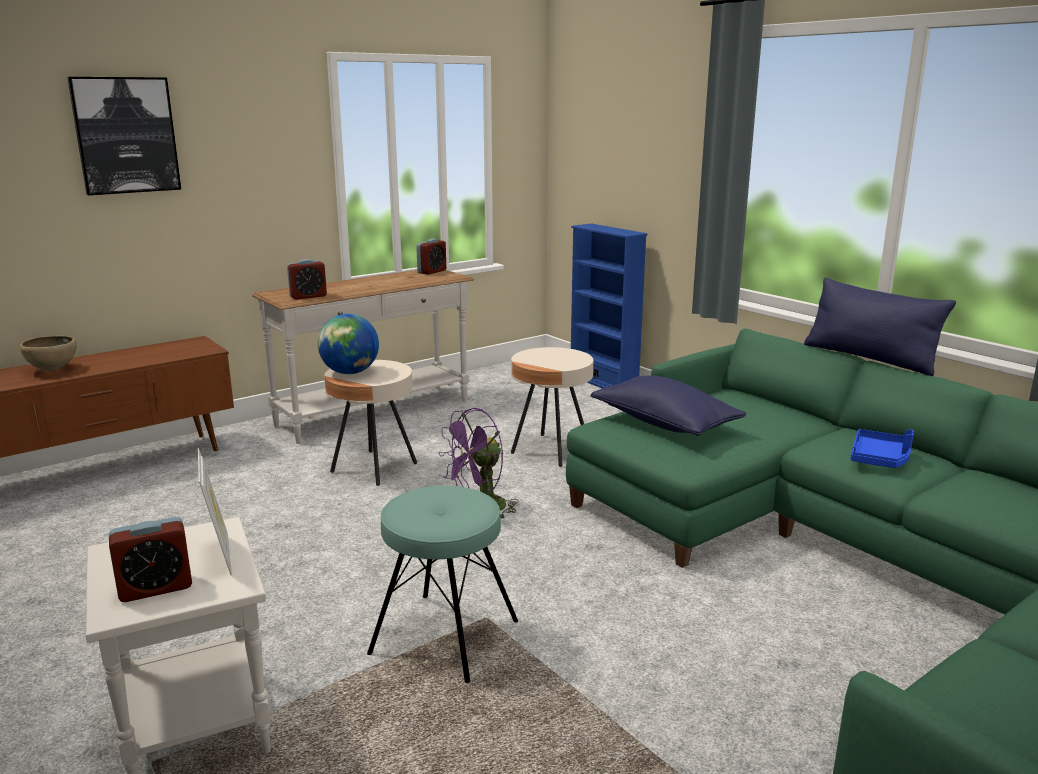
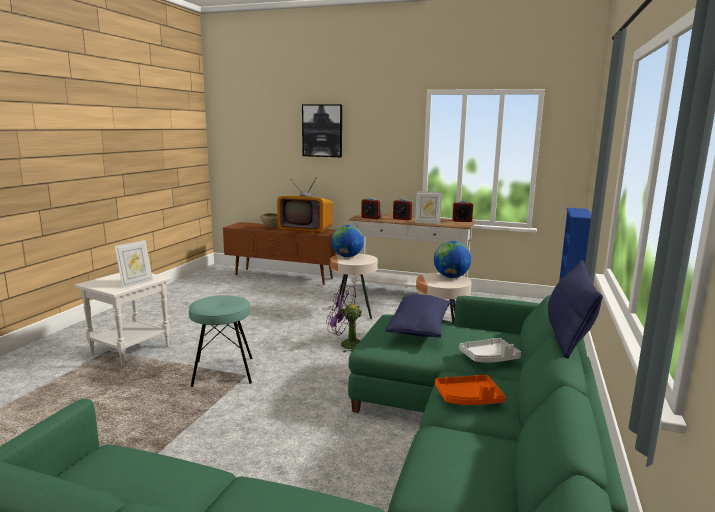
camera: 55 degrees right, 5 degrees down
(145, 354) = (306, 230): none -> television
(155, 588) = (107, 282): alarm clock -> alarm clock (402, 219)
(407, 284) = (427, 222): none -> picture frame
(548, 353) = (451, 277): none -> globe
(787, 419) = (489, 358): none -> grey tray
(880, 458) = (469, 398): blue tray -> orange tray

